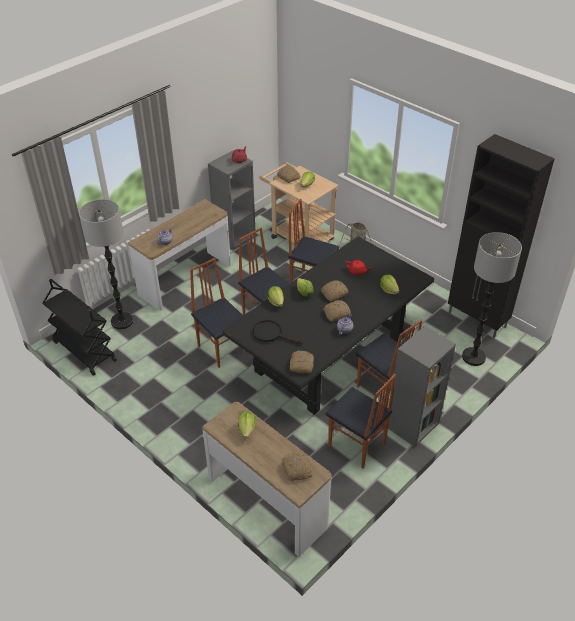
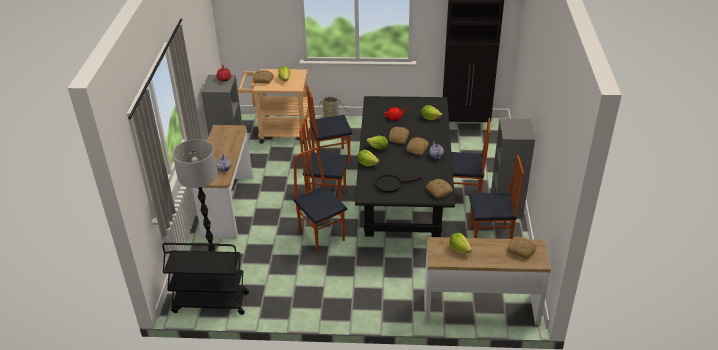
camera: 40 degrees left, 5 degrees down
(222, 349) = (322, 236): chair -> chair turned 45 degrees clockwise
(473, 357) = (490, 147): floor lamp -> none

